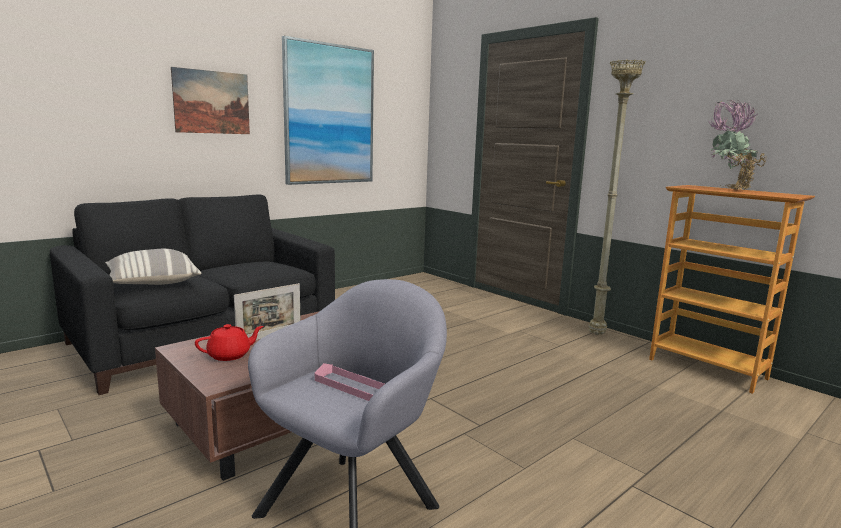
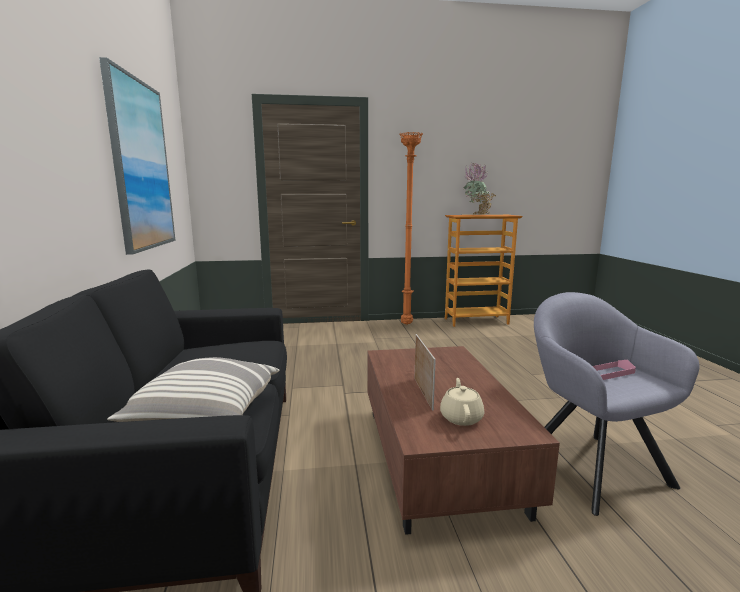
camera: 55 degrees left, 0 degrees up
(212, 102) = (56, 142): picture -> none
(230, 355) = (461, 417): red teapot -> beige teapot
(596, 335) = (407, 324): beige floor lamp -> orange floor lamp

